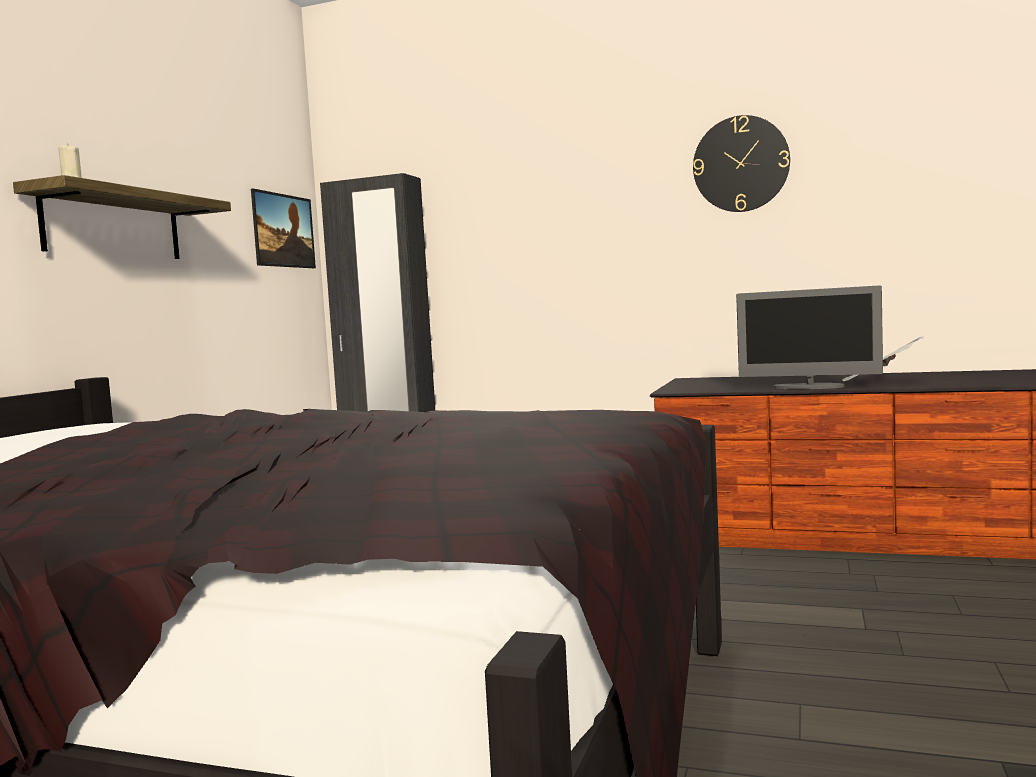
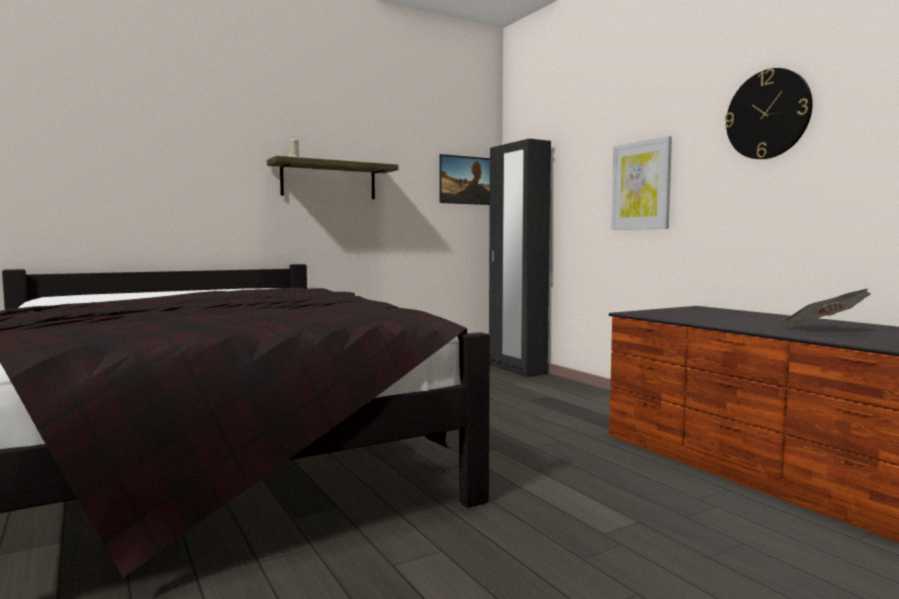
camera: 40 degrees right, 0 degrees up
(577, 240) = (641, 185): none -> picture
(809, 387) = (731, 325): monitor -> none

